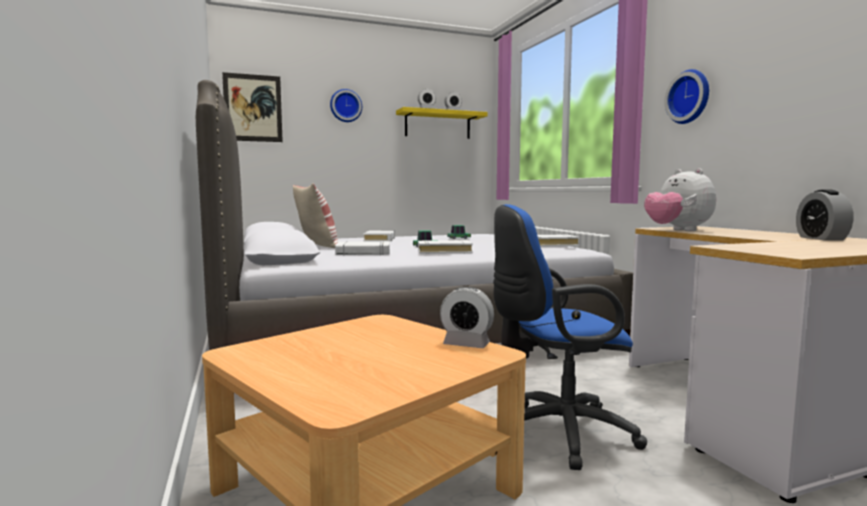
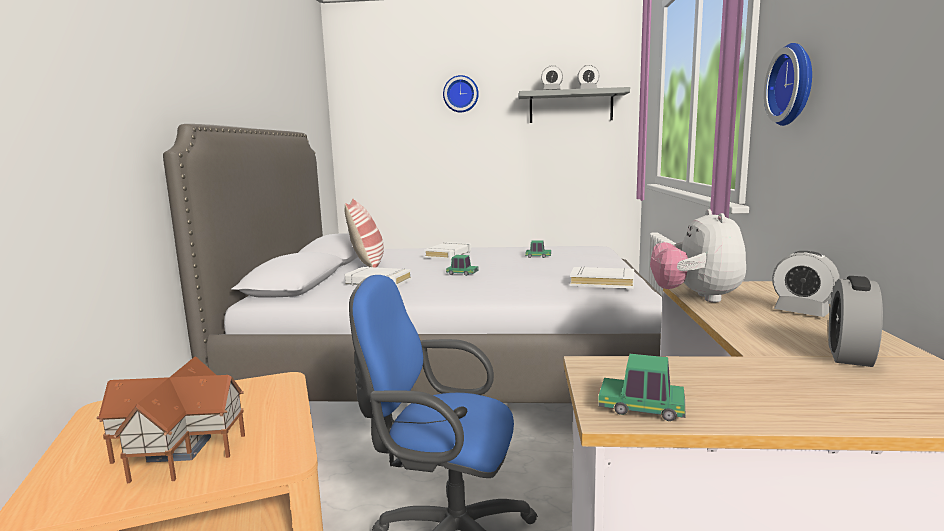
camera: 25 degrees right, 5 degrees up
(253, 108) = (366, 105): picture -> none
(386, 361) = (177, 450): none -> toy house
(437, 125) = (571, 106): yellow shelf -> grey shelf
(444, 251) = (459, 286): white book -> none
(466, 344) = (284, 438): alarm clock -> alarm clock (801, 311)
(799, 252) = (642, 408): none -> toy car

